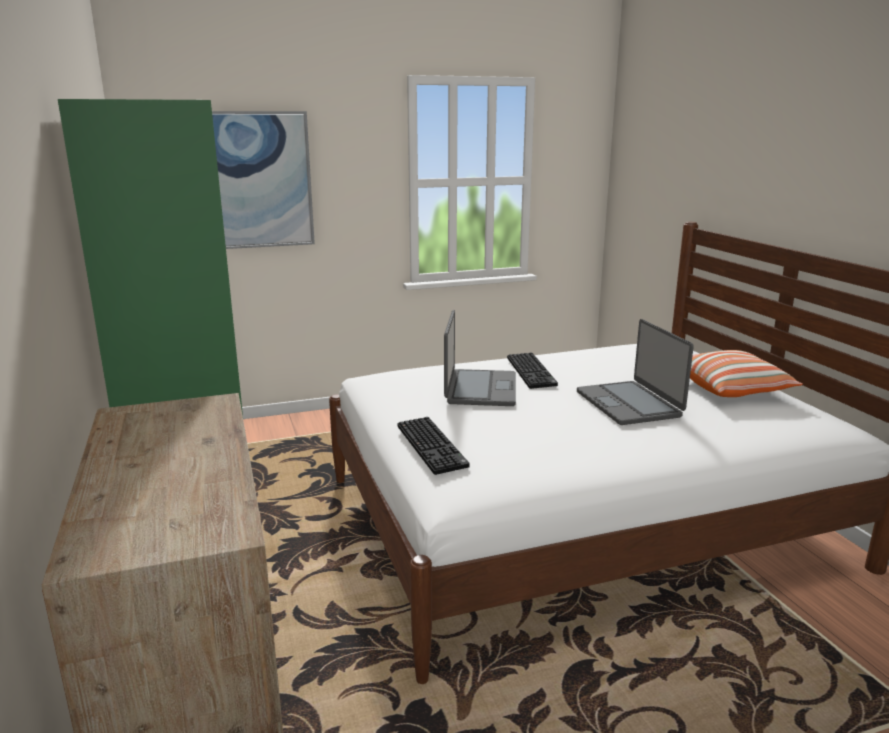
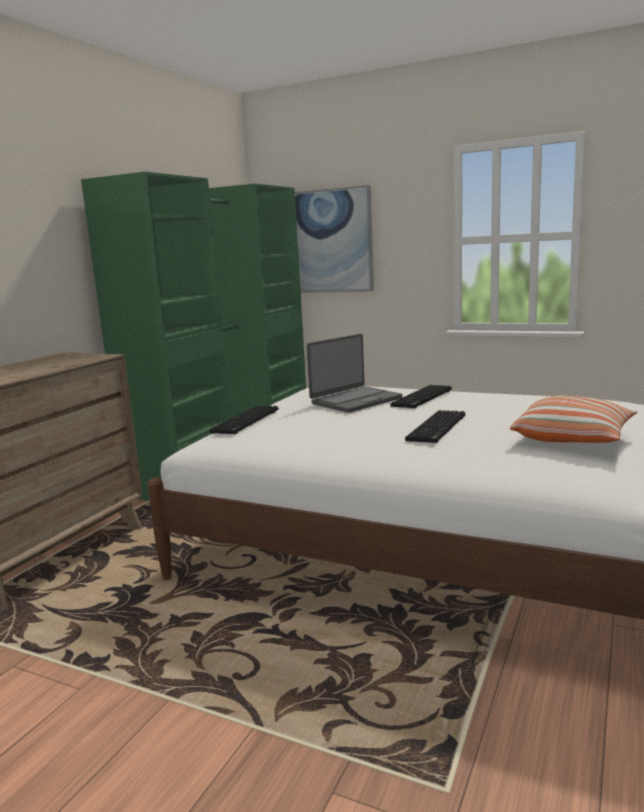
camera: 45 degrees right, 5 degrees down
(629, 404) = (438, 428): laptop -> keyboard

